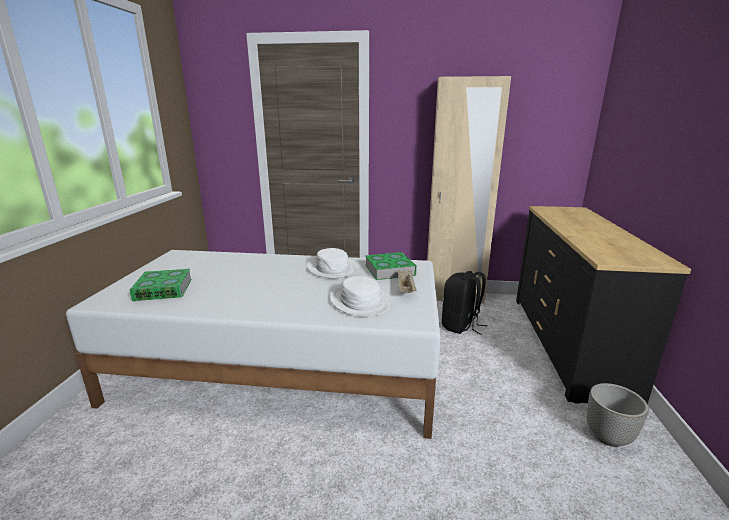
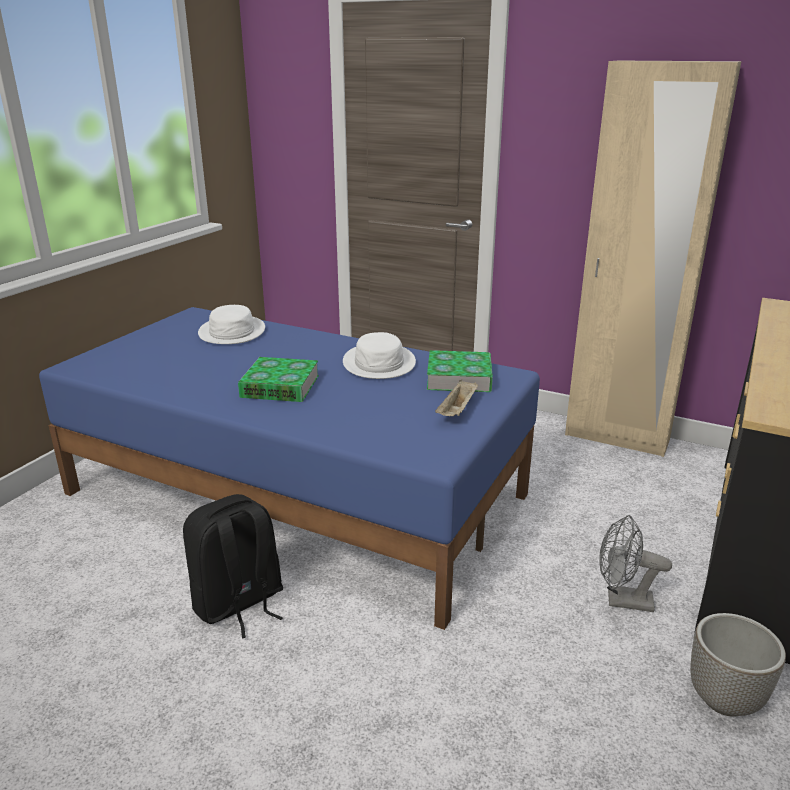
camera: 20 degrees right, 5 degrees up
(163, 289) = (151, 361): book -> book (280, 386)
(280, 367) = (296, 492): white bed -> blue bed
(360, 301) = (379, 417): white hat -> white hat (232, 332)
(461, 325) = (597, 485): black backpack -> black backpack (239, 604)
(518, 391) = (622, 601): none -> grey fan

